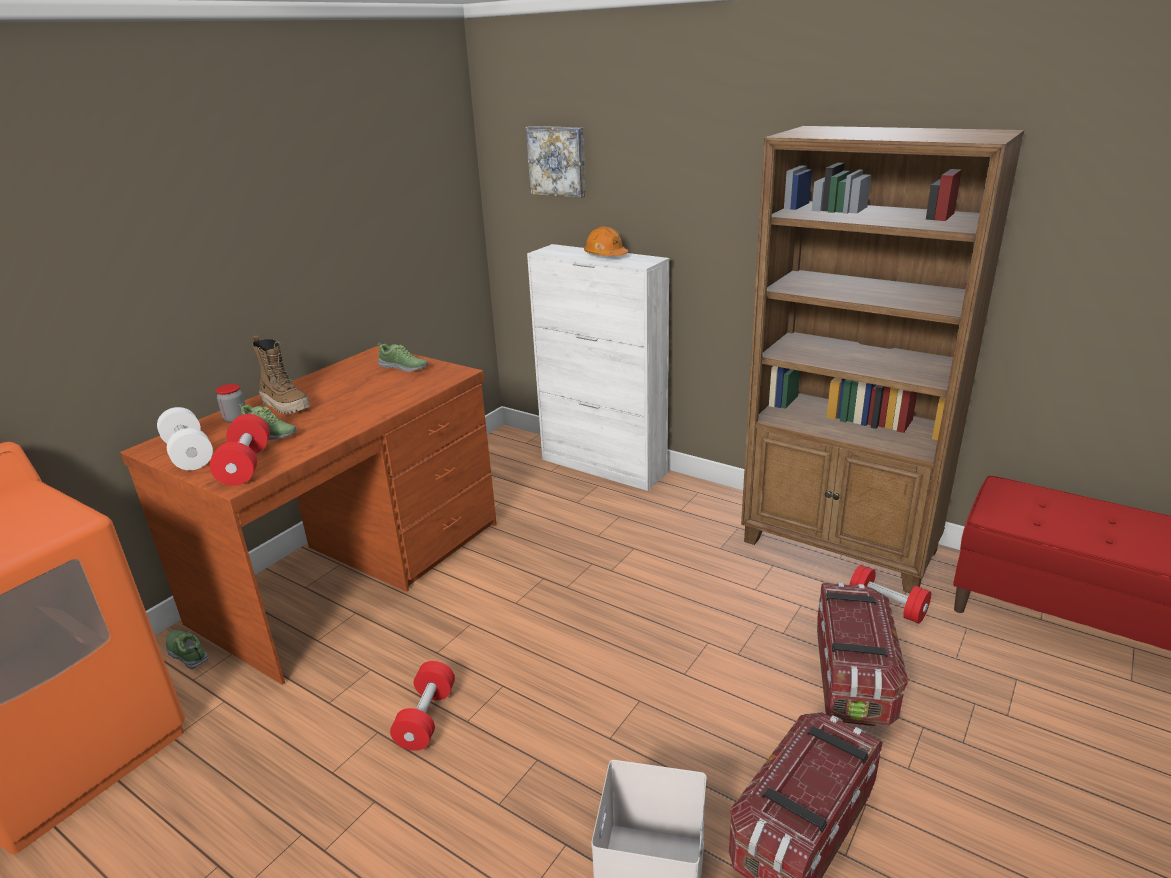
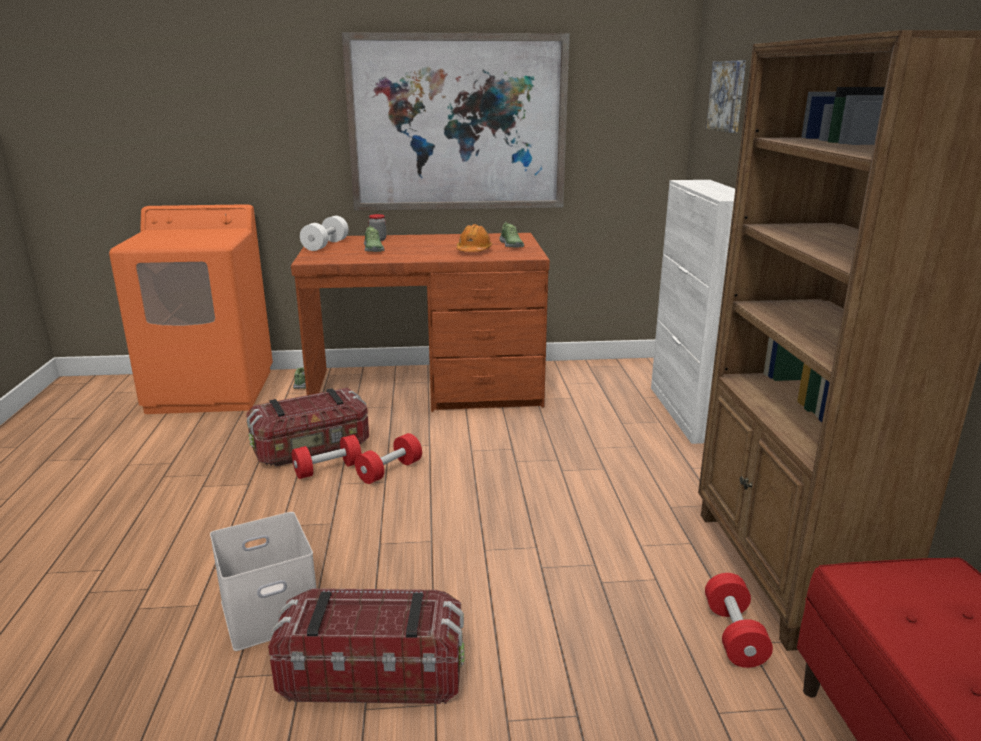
camera: 50 degrees right, 5 degrees down
(246, 465) = (330, 256): red dumbbell -> red dumbbell (389, 471)
(273, 238) = (458, 123): none -> picture
(286, 406) = (410, 242): boot -> none
(605, 255) = (720, 190): orange hard hat -> orange hard hat (474, 251)
(852, 676) = (595, 644): storage box -> storage box (312, 449)

